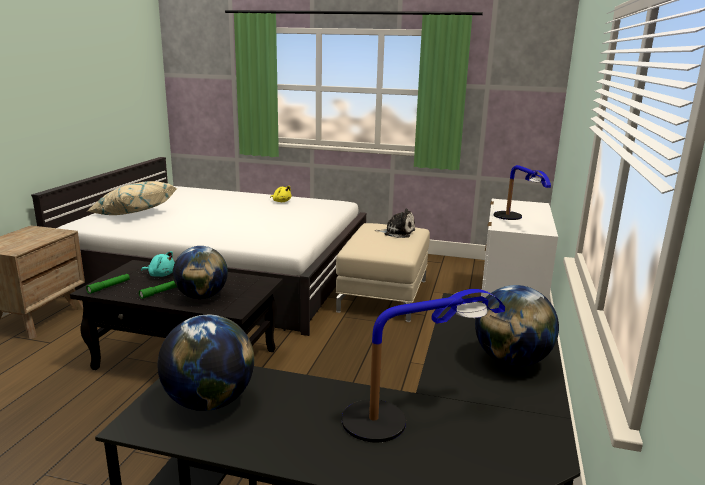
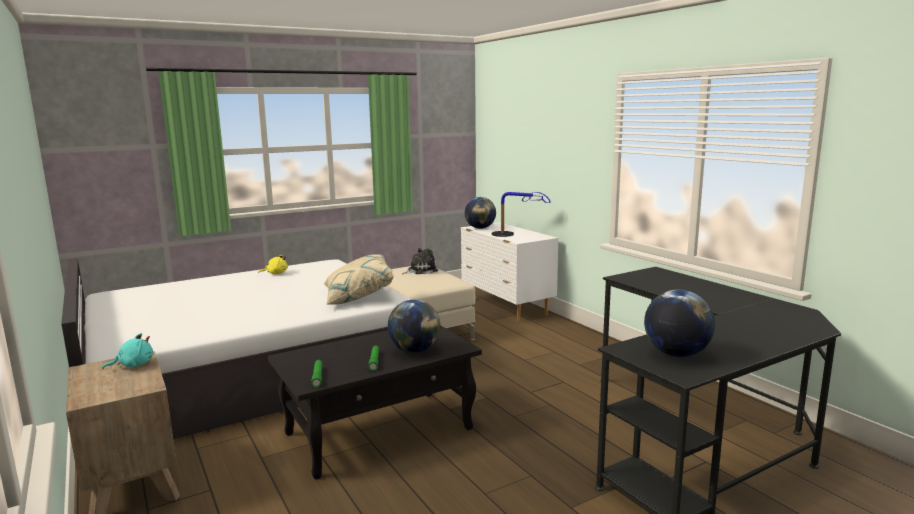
camera: 45 degrees left, 5 degrees down
(133, 213) = (151, 323): beige pillow -> beige pillow (357, 296)
(161, 275) = (334, 353): turquoise plush toy -> turquoise plush toy (133, 365)
(405, 414) = (739, 321): table lamp -> none
(511, 361) = (708, 290): globe -> globe (480, 228)

